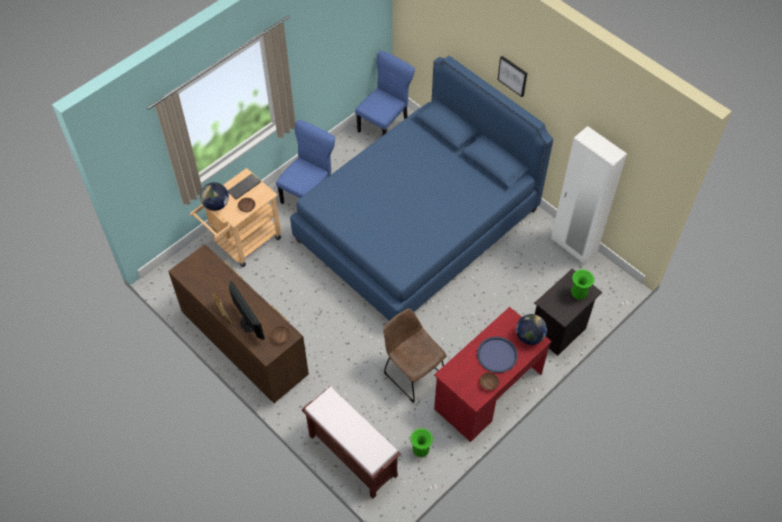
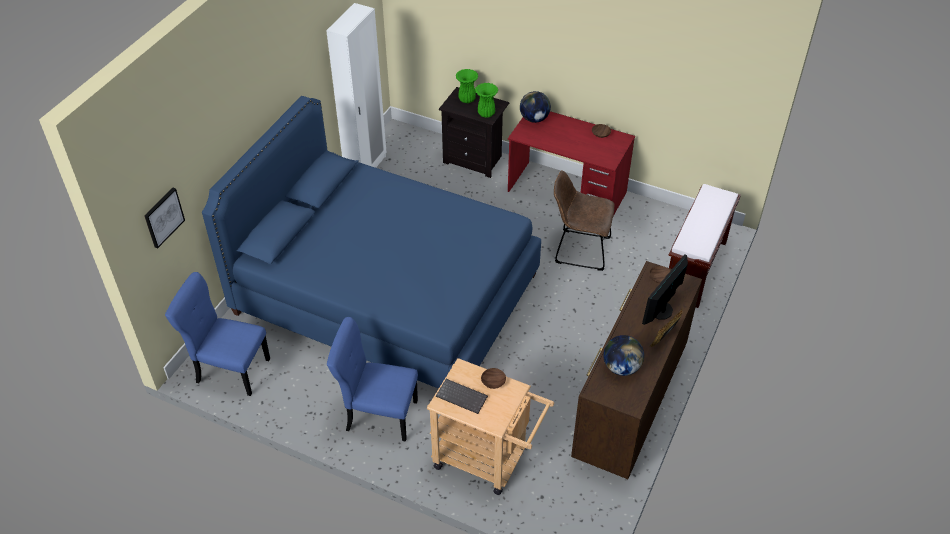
camera: 110 degrees left, 10 degrees down
(216, 205) = (505, 416): globe -> globe (621, 367)
(412, 373) = (579, 249): brown chair -> brown chair turned 75 degrees clockwise
(420, 450) = (656, 223): green vase -> green vase (486, 114)
(497, 355) = (567, 135): blue tray -> none
(513, 75) = (258, 100): picture -> picture (163, 217)

